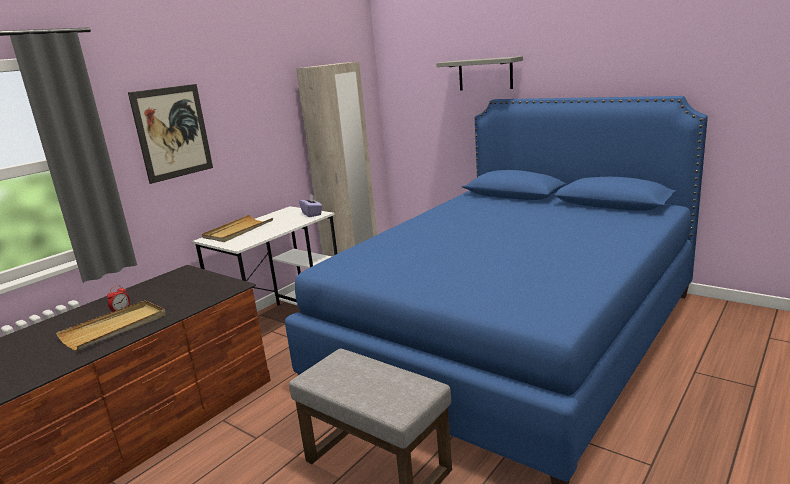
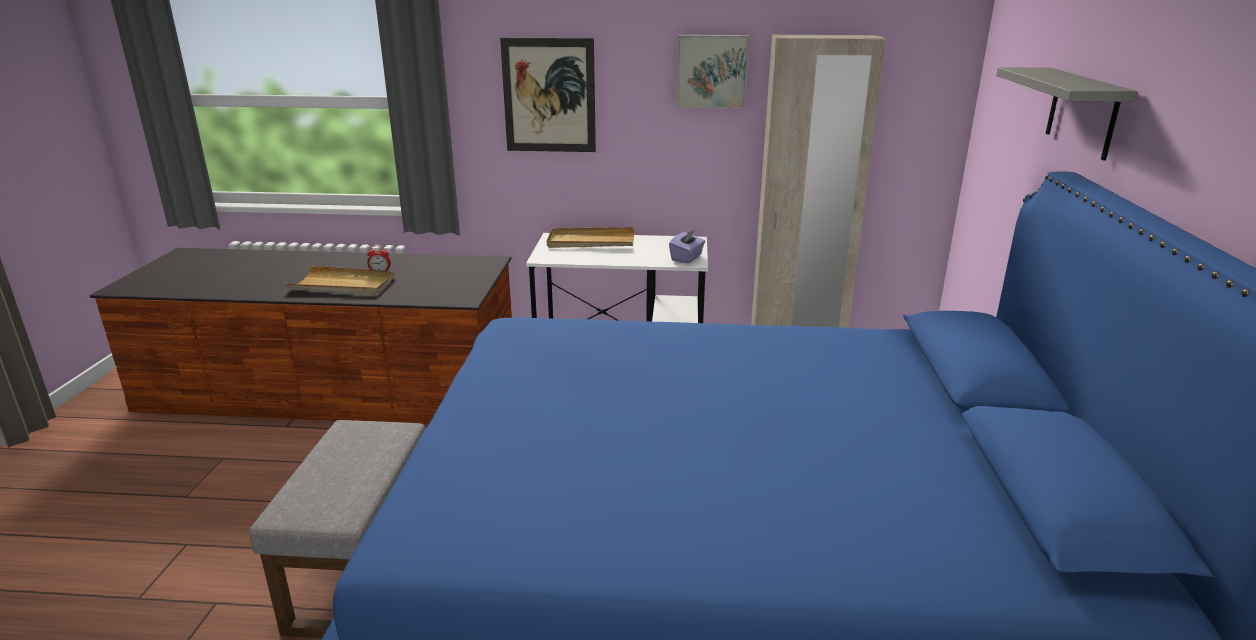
camera: 55 degrees right, 5 degrees up
(268, 96) = (712, 71): none -> picture

